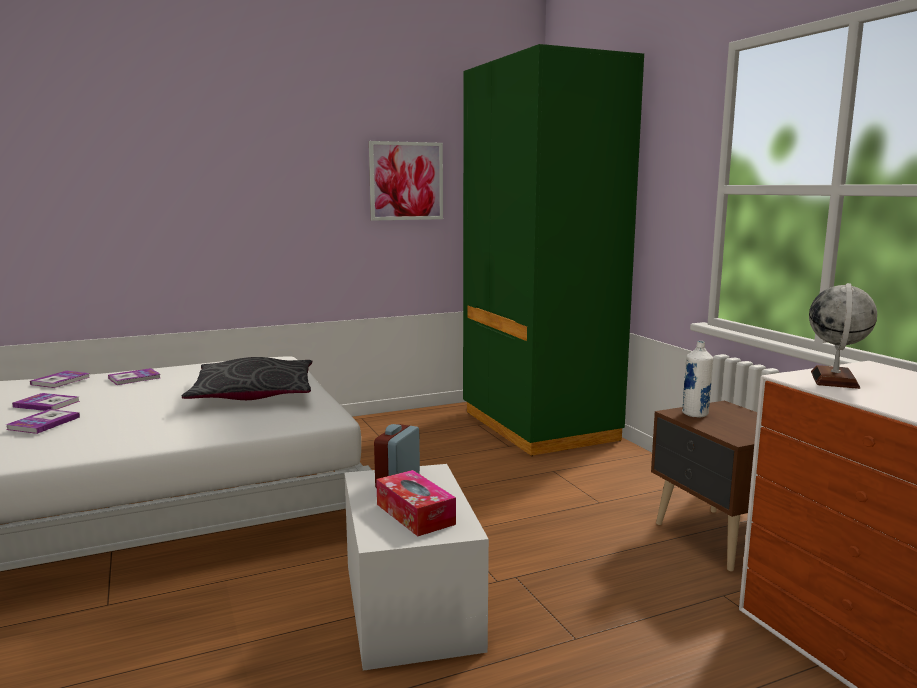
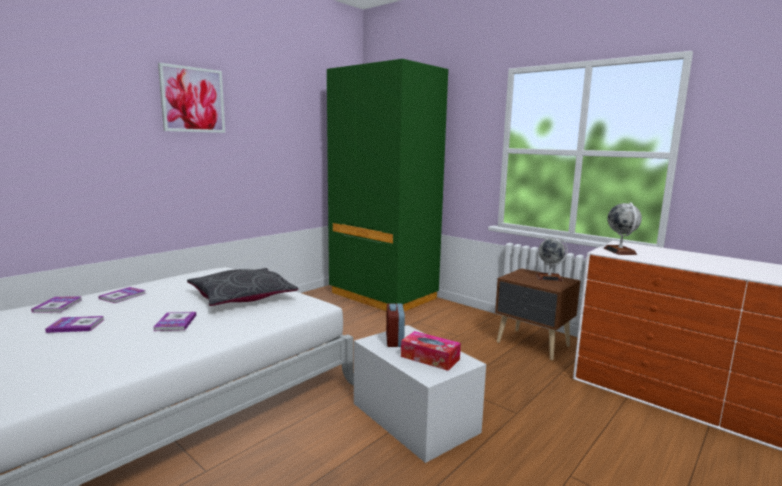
camera: 25 degrees left, 0 degrees up
(43, 423) = (99, 341): book -> book (175, 322)
(406, 181) = (287, 140): picture -> picture (193, 100)
(695, 414) = (518, 277): white bottle -> none
(753, 422) = (549, 278): none -> globe

